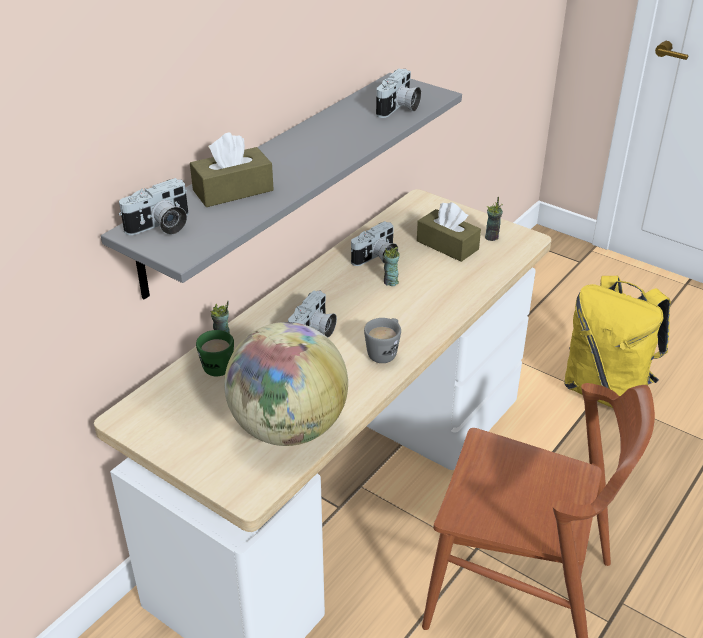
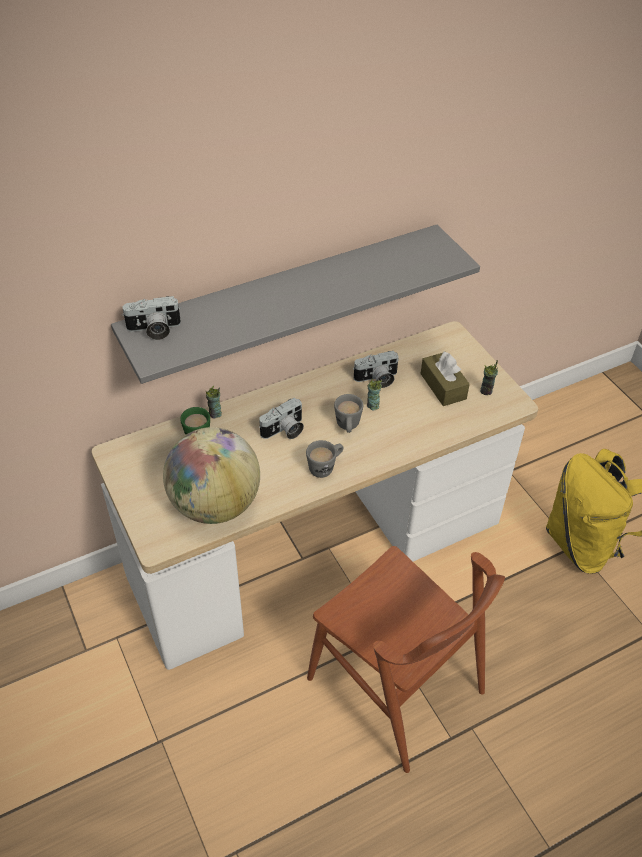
camera: 25 degrees right, 10 degrees up
(233, 190) = (226, 312): brown tissue box -> none
(379, 308) = (348, 427): none -> grey mug
(399, 109) = (413, 267): camera -> none

